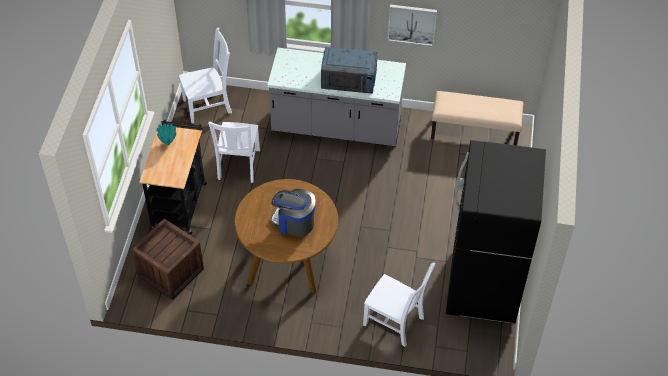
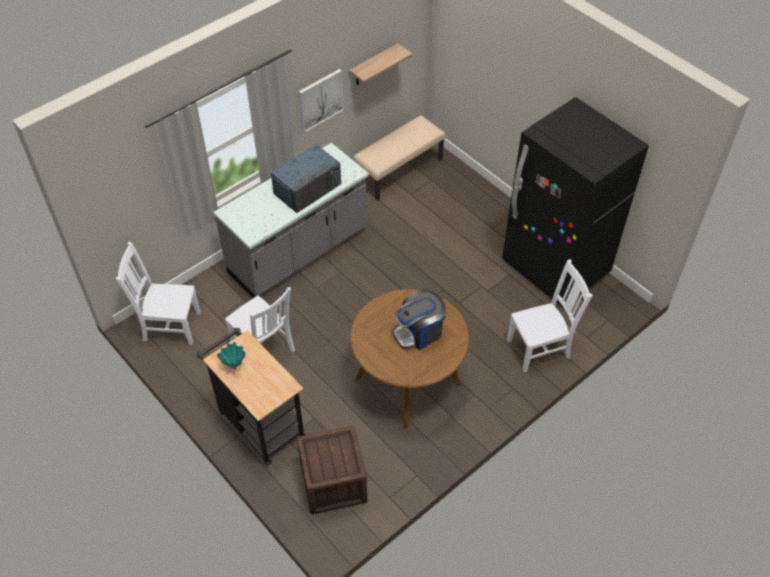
camera: 50 degrees left, 0 degrees up
(209, 106) = (169, 326): white chair -> white chair turned 105 degrees counterclockwise
(476, 28) = (373, 65): none -> shelf

